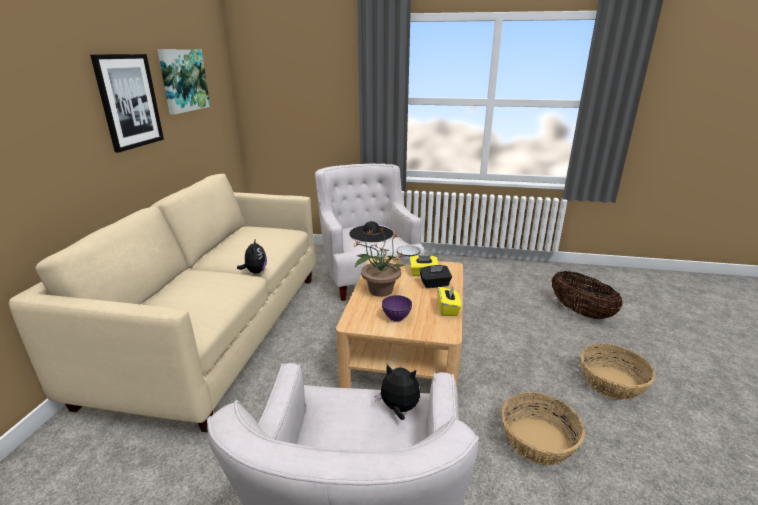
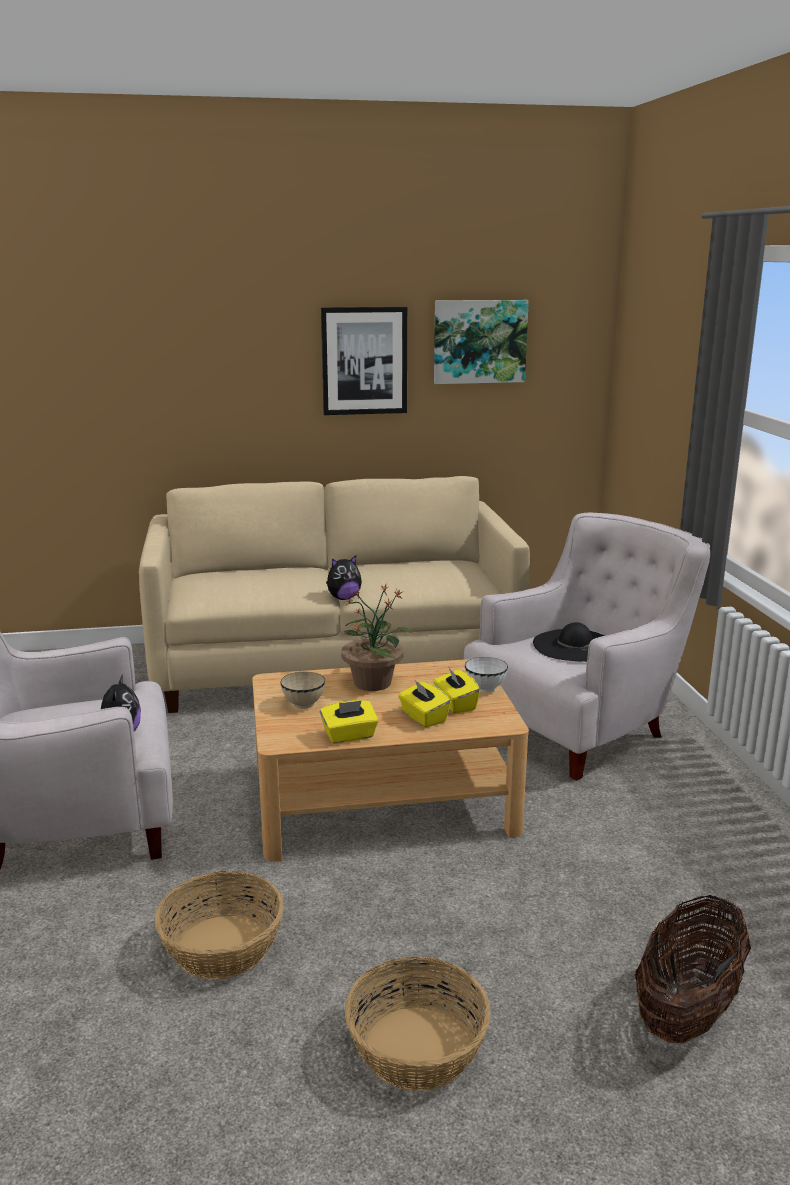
camera: 70 degrees right, 5 degrees down
(396, 317) = (303, 704): purple bowl -> beige bowl
(435, 284) = (423, 718): black tissue box -> yellow tissue box

